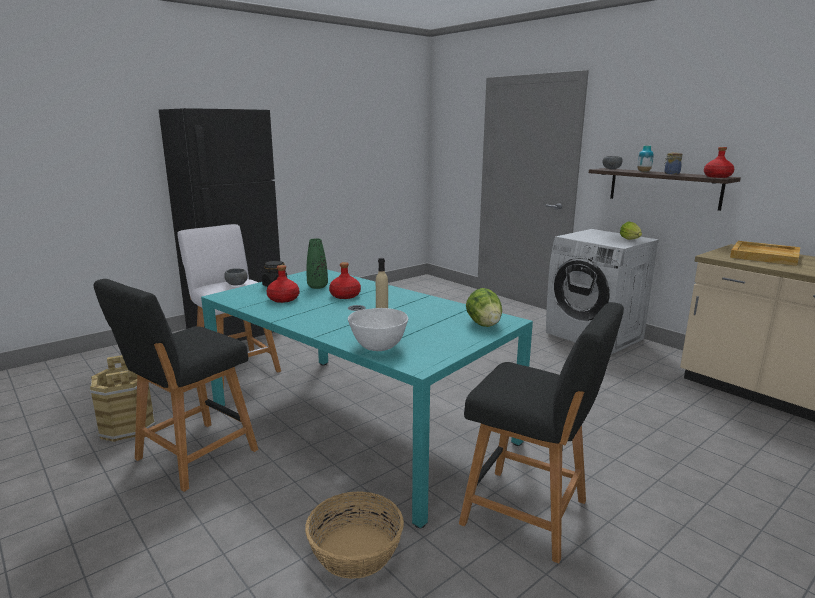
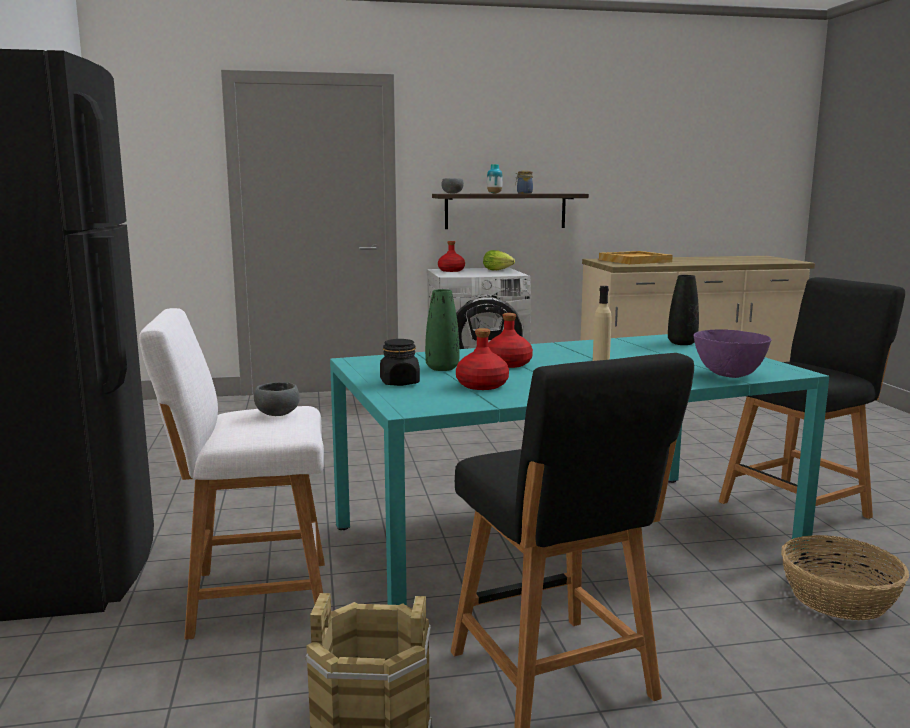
camera: 60 degrees left, 5 degrees down
(378, 348) = (729, 375): white bowl -> purple bowl
(484, 324) = (682, 343): lettuce -> black vase
(717, 176) = (568, 193): red bottle -> red bottle (451, 270)

